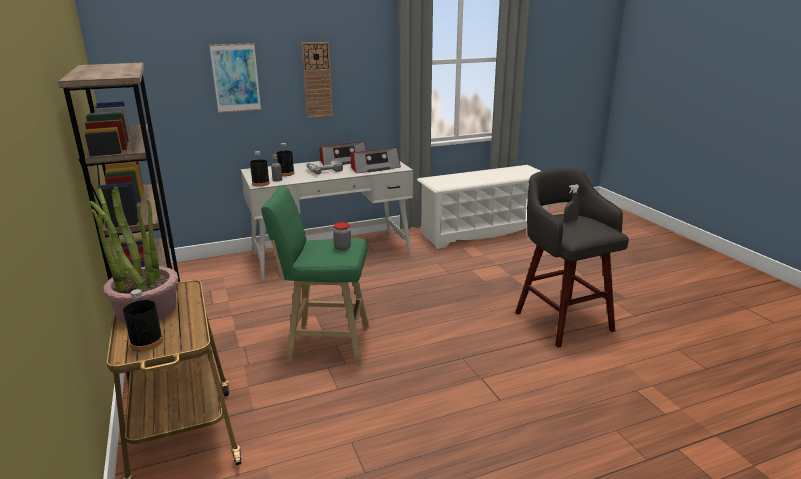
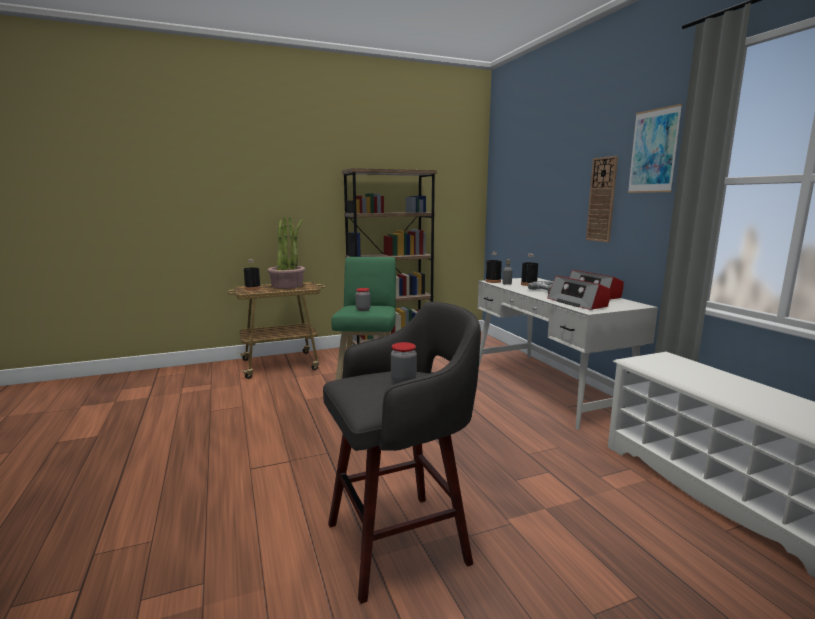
camera: 90 degrees right, 10 degrees down
(236, 78) = (546, 193): picture -> picture (653, 151)
(570, 221) = (403, 380): grey spray bottle -> jar

